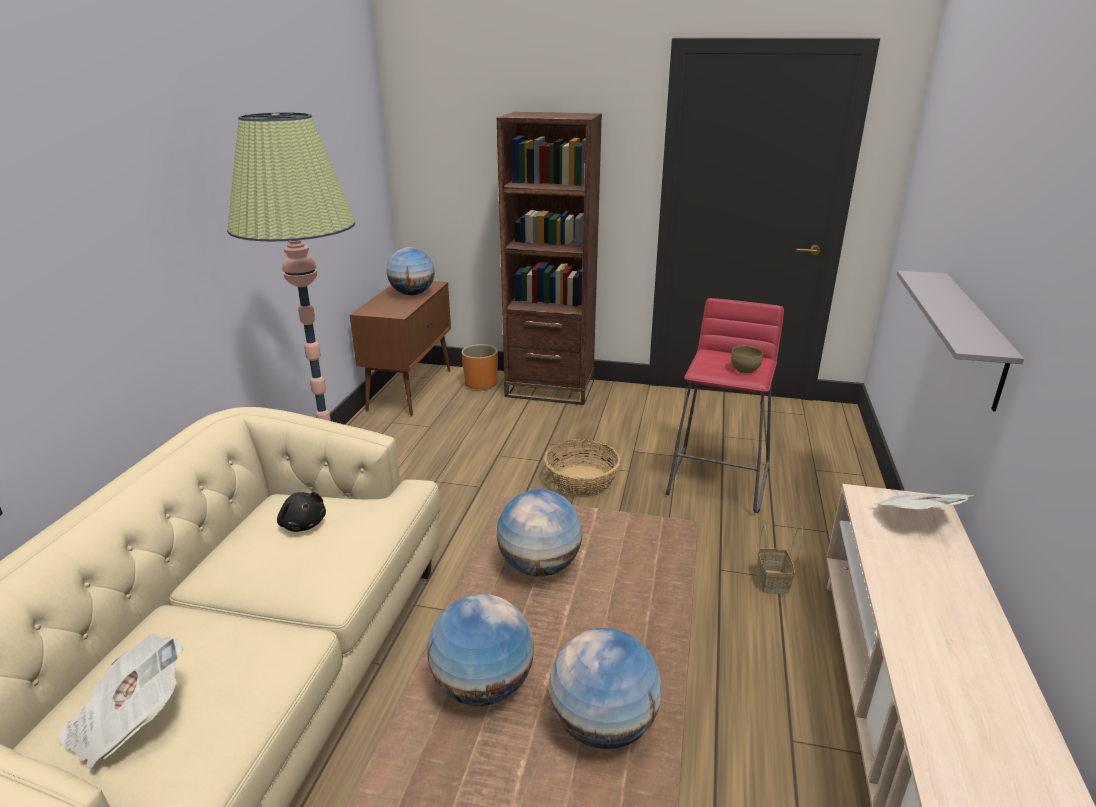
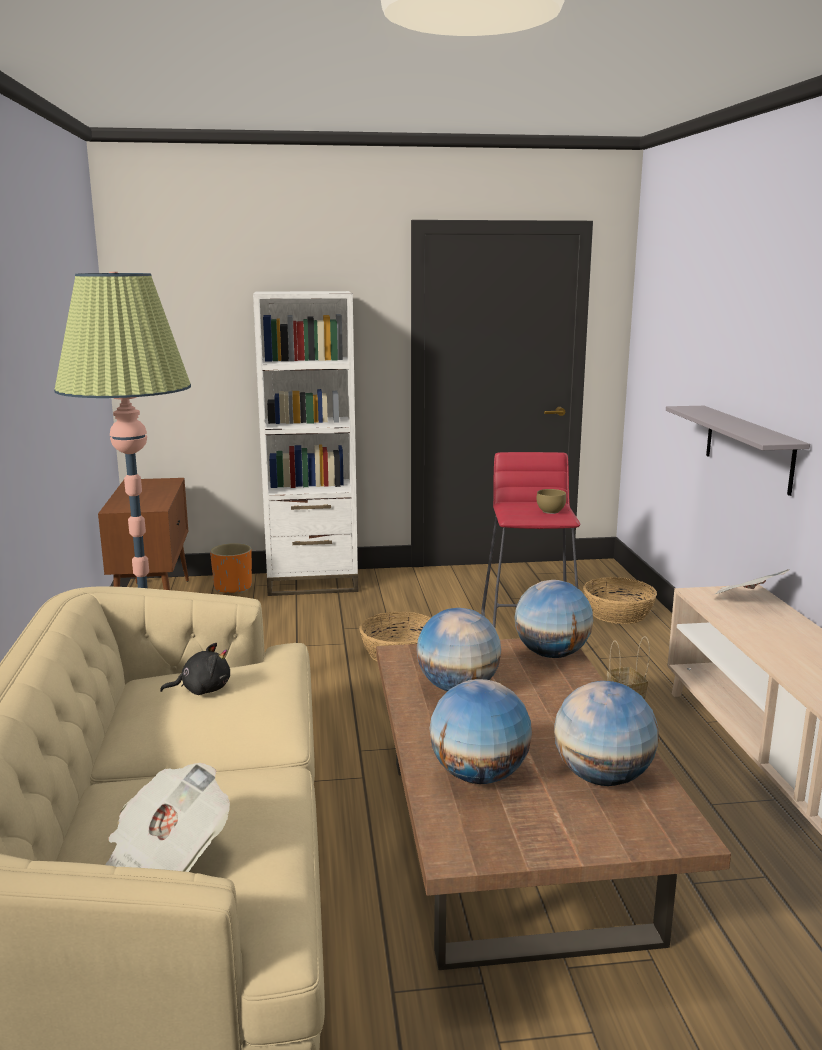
camera: 20 degrees left, 10 degrees down
(303, 524) = (202, 690): black plush toy -> black plush toy turned 45 degrees counterclockwise
(412, 294) = (154, 490): globe -> globe (551, 654)
(550, 389) = (312, 583): brown bookcase -> white bookcase
(823, 473) = (617, 614): none -> basket

